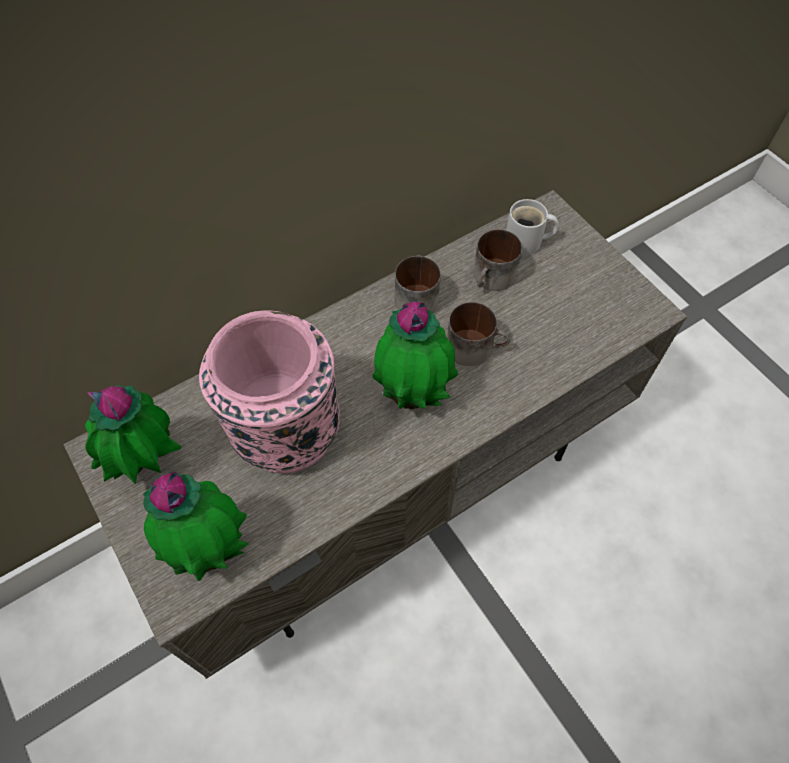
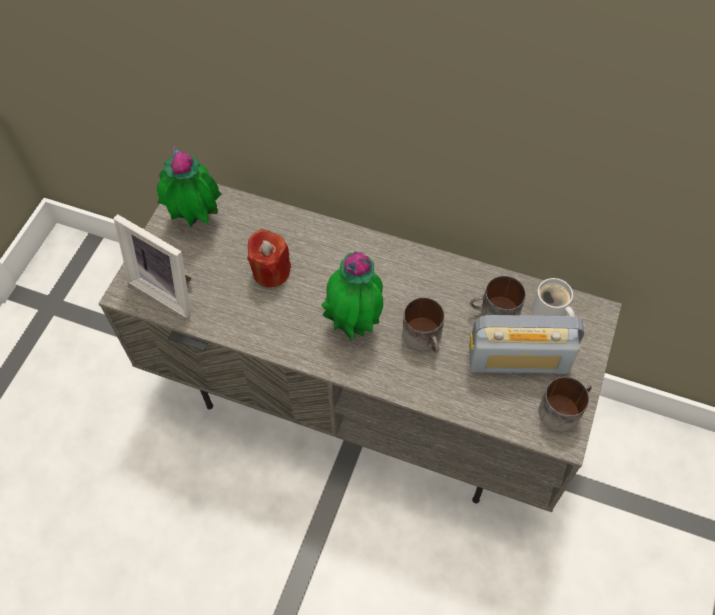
camera: 55 degrees right, 0 degrees up
(211, 549) = (168, 288): potted plant -> picture frame
(285, 431) = (271, 272): pink vase -> red candle
(415, 295) = (436, 275): mug -> mug (562, 408)
(553, 292) = (518, 359): none -> radio

